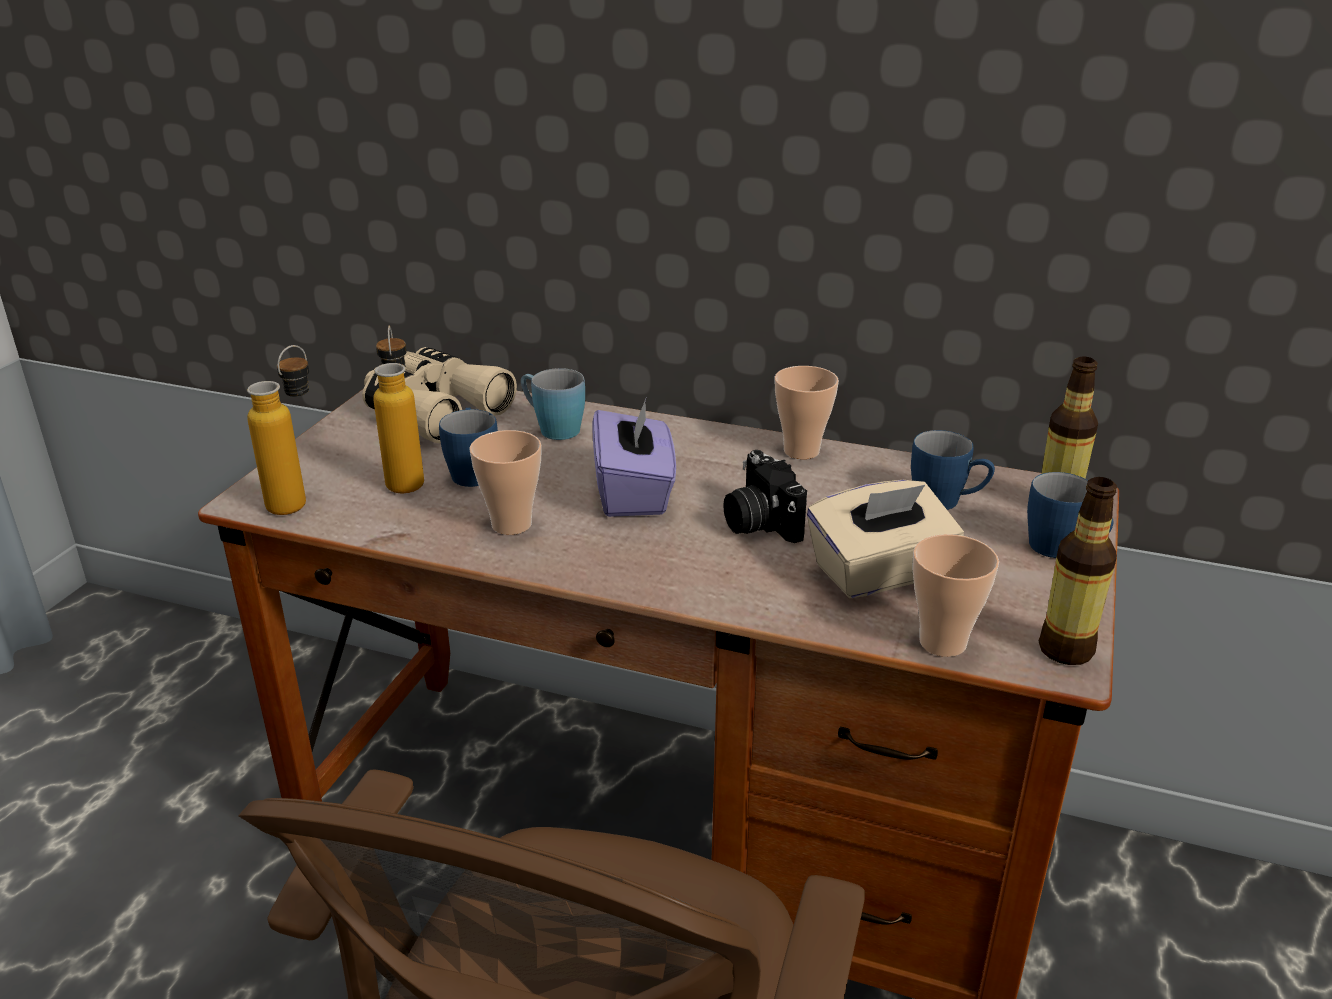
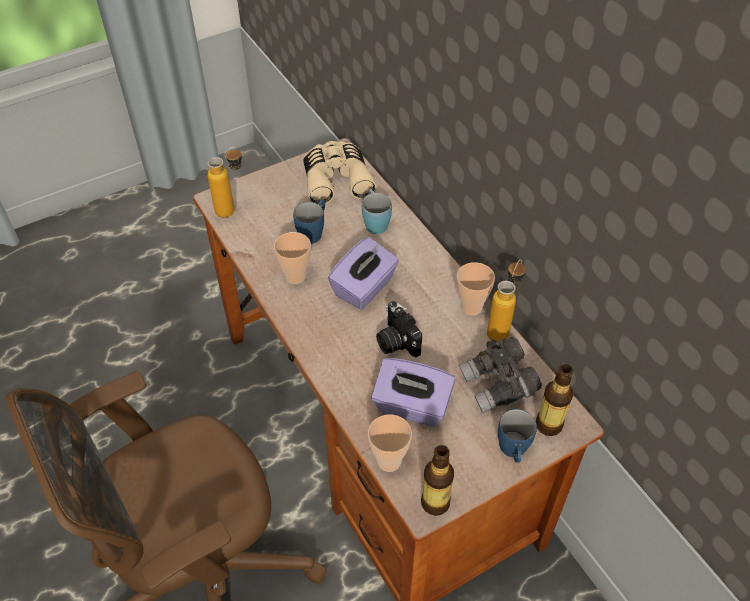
camera: 40 degrees right, 20 degrees up
(406, 477) = (283, 220): bottle -> bottle (501, 328)
(759, 523) = (396, 341): camera -> camera turned 45 degrees counterclockwise
(880, 573) = (411, 406): beige tissue box -> purple tissue box
(947, 502) = (498, 385): blue mug -> grey binoculars

